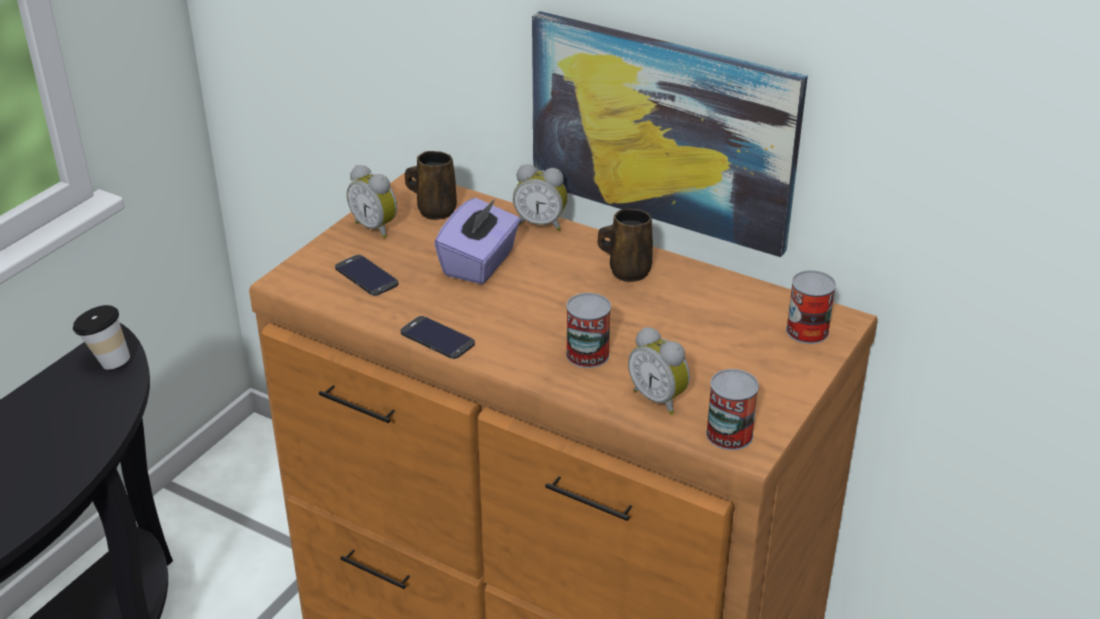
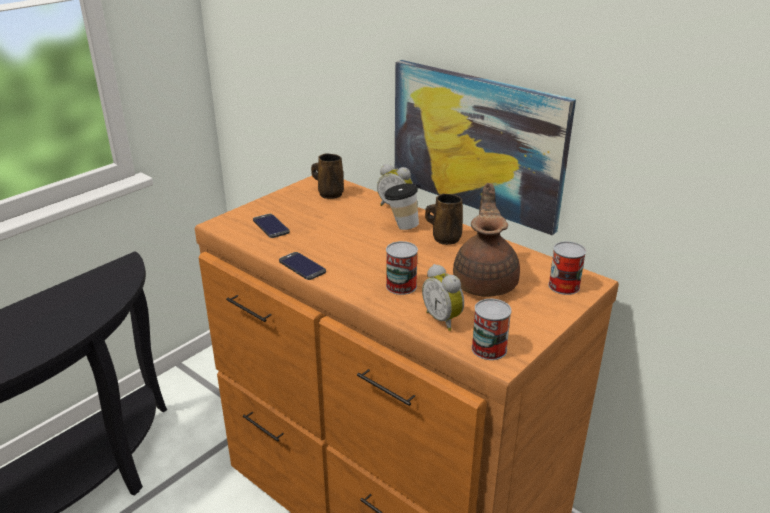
camera: 10 degrees right, 5 degrees down
(107, 362) = (119, 273): cup -> cup (401, 226)
(376, 227) = (289, 200): alarm clock -> none
(480, 263) = (347, 225): purple tissue box -> none
(701, 336) = (486, 282): none -> brown teapot

